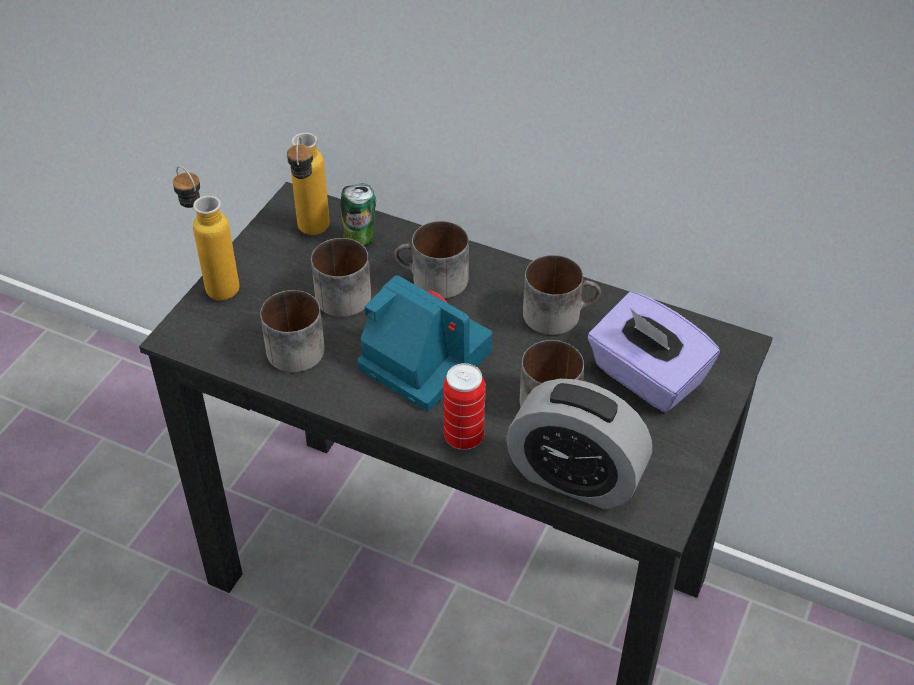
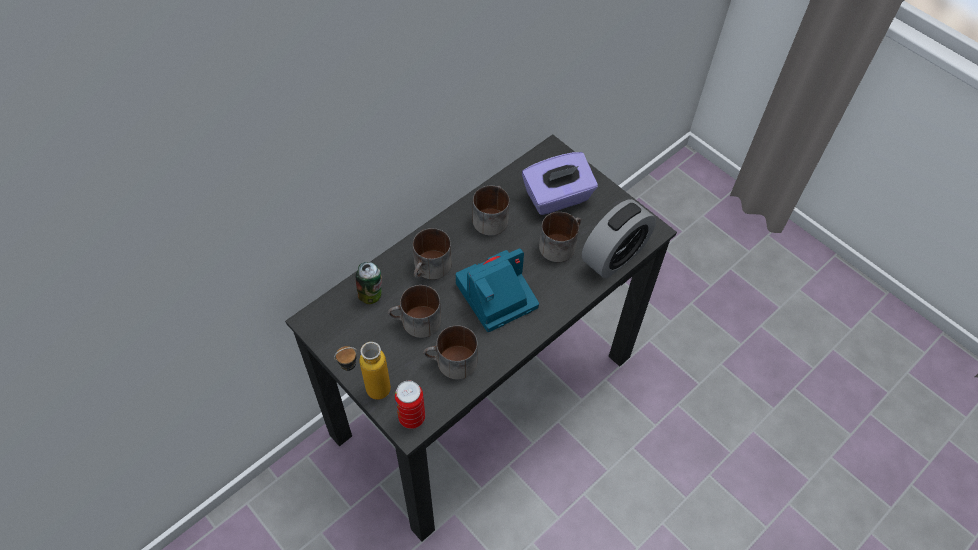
camera: 70 degrees left, 10 degrees up
(312, 235) = (352, 321): bottle -> none
(463, 437) = (565, 296): can -> can (412, 417)

